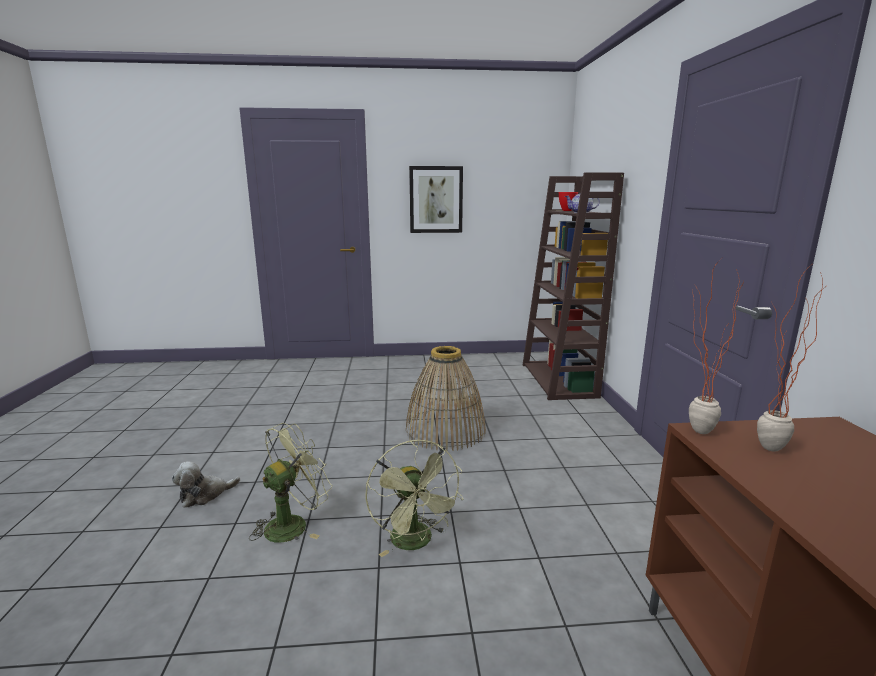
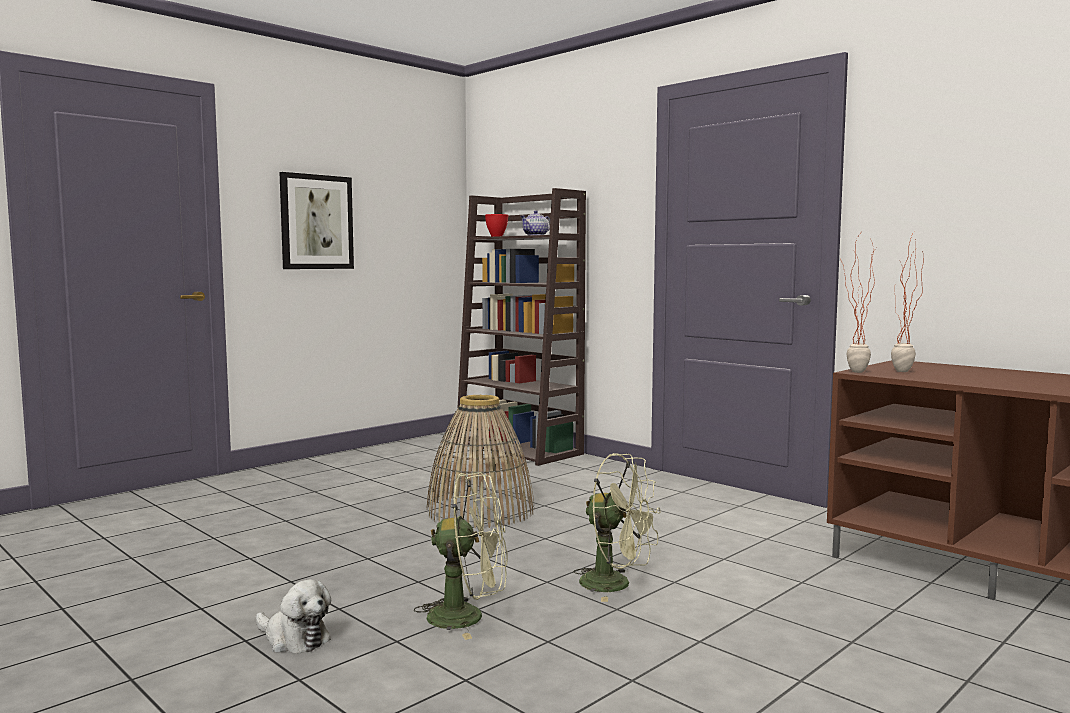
camera: 40 degrees left, 10 degrees down
(205, 495) = (294, 639): plush toy -> plush toy turned 75 degrees counterclockwise
(293, 524) = (468, 617): green fan -> green fan turned 90 degrees clockwise

